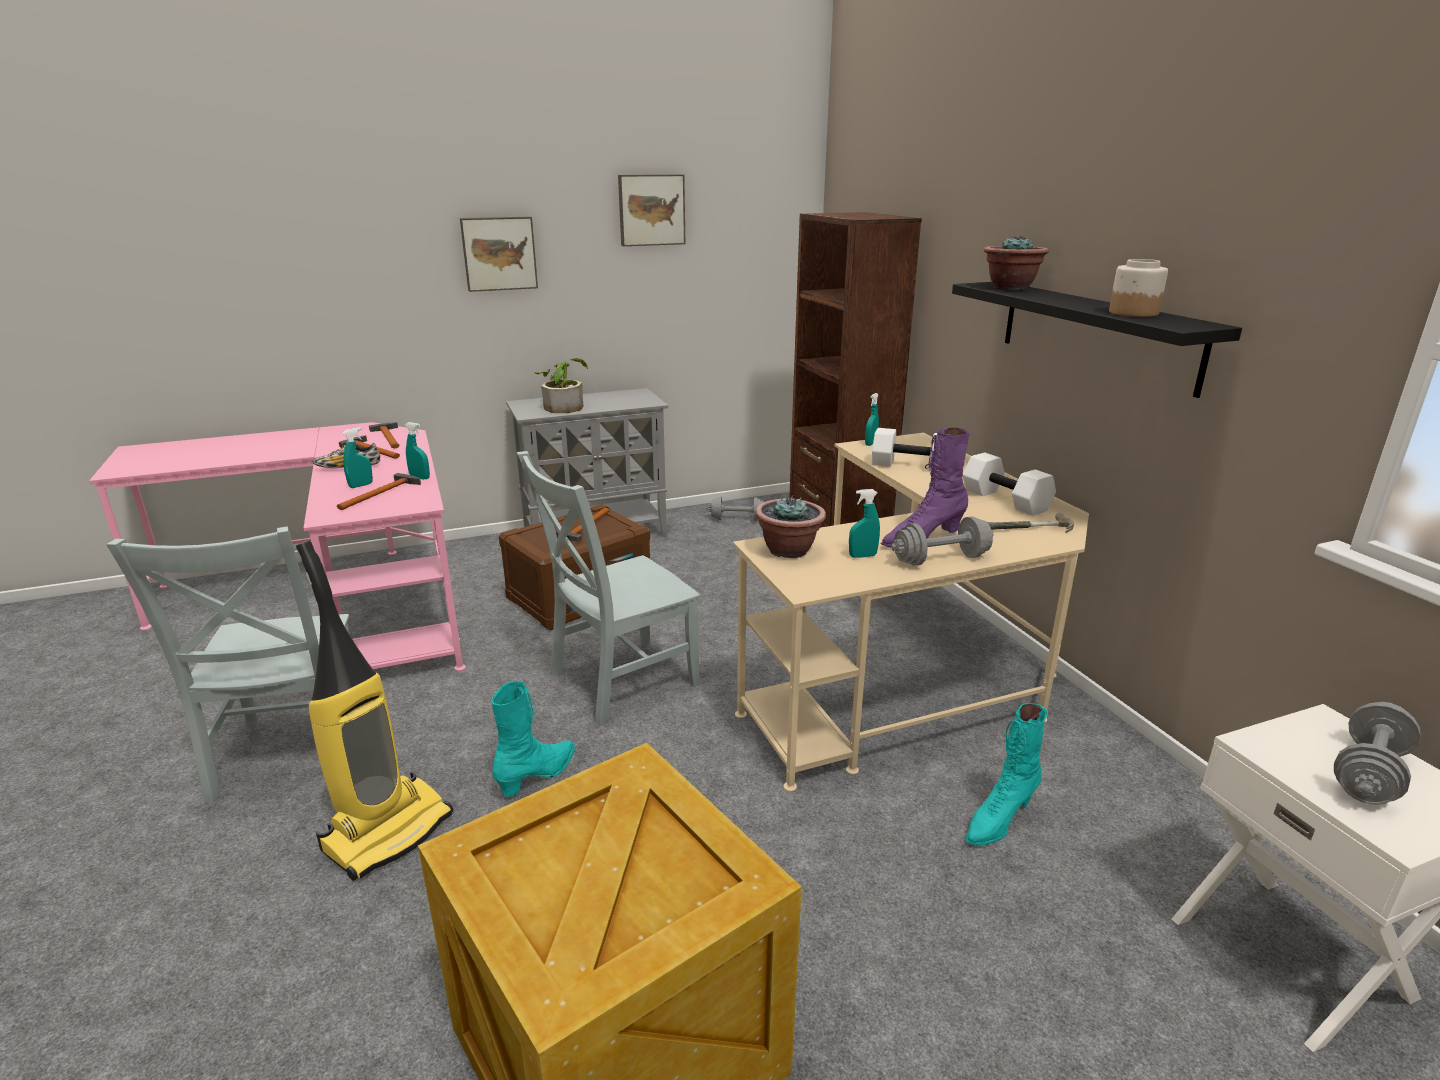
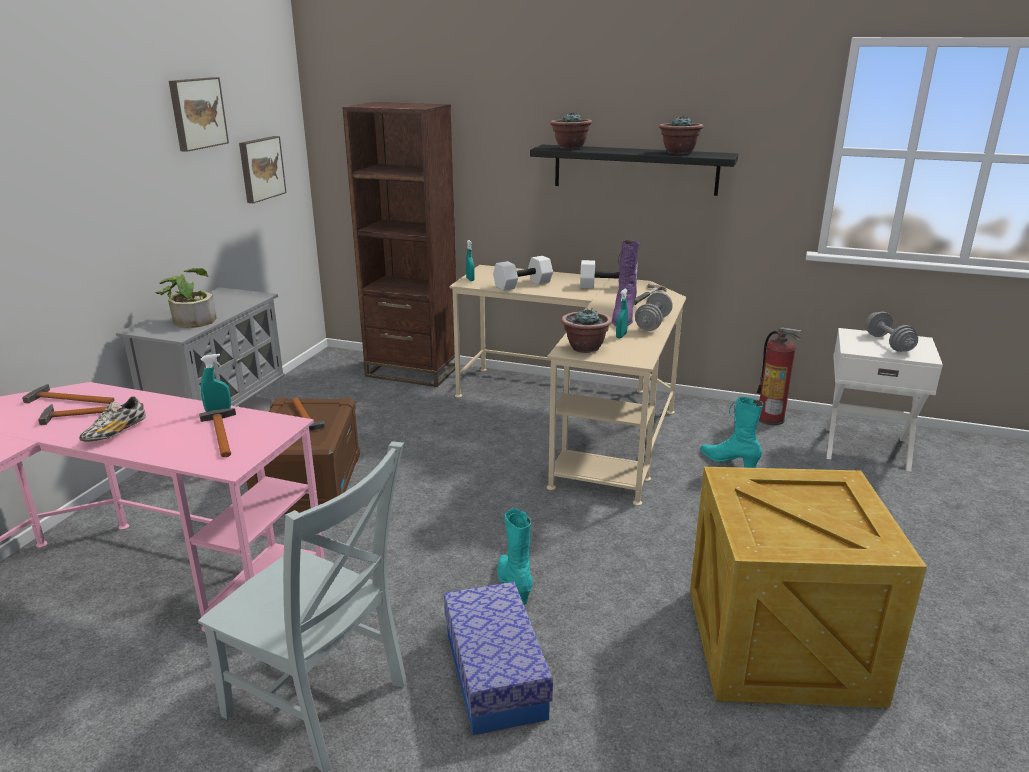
camera: 50 degrees left, 0 degrees up
(361, 485) = (180, 437): turquoise spray bottle -> none
(388, 831) = (494, 674): vacuum cleaner -> storage box
(499, 253) = (85, 173): picture -> picture (260, 168)
(617, 680) = (449, 513): grey chair -> none
(737, 519) = (318, 385): grey dumbbell -> none
(999, 820) = (729, 461): turquoise boot -> turquoise boot turned 135 degrees clockwise
(1132, 313) = (678, 153): jar -> potted plant
(1187, 811) = (770, 419): none -> fire extinguisher

